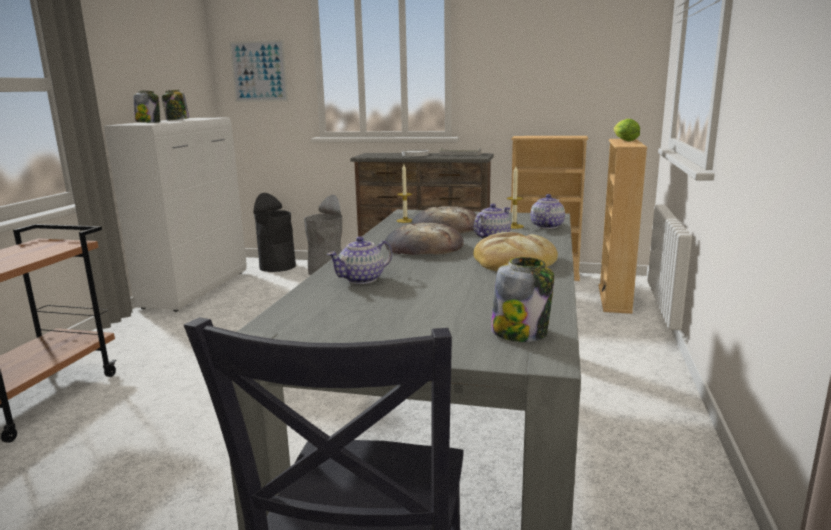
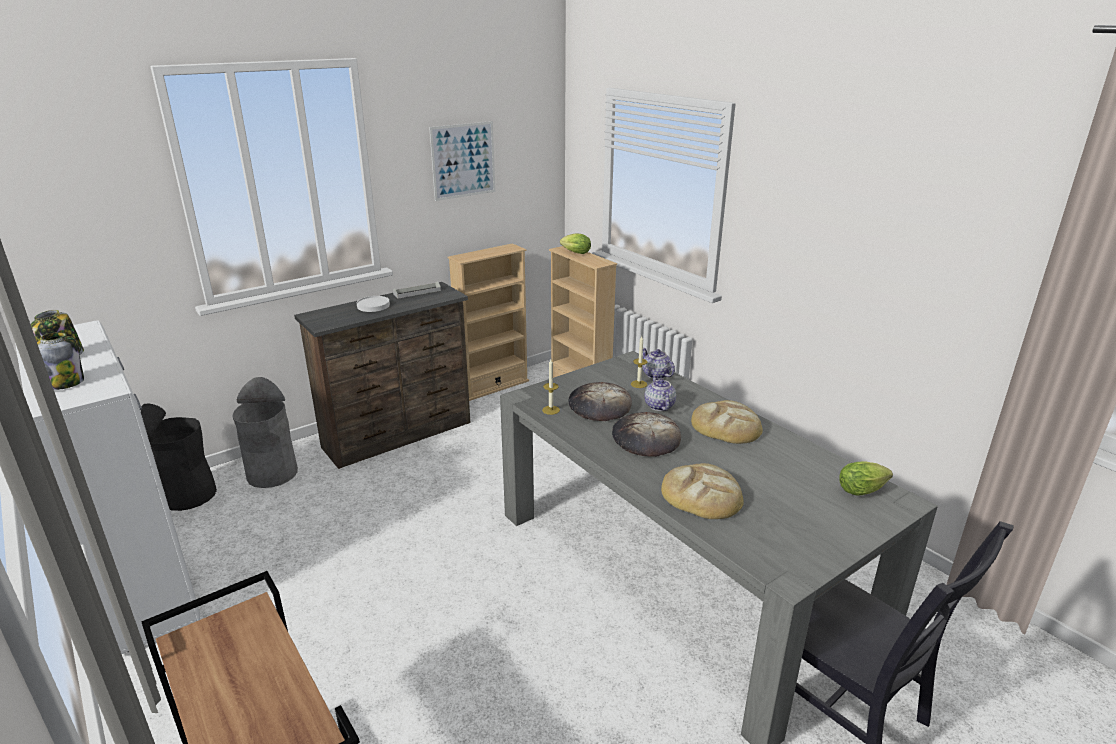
camera: 50 degrees left, 10 degrees up
(259, 71) = (81, 230): picture -> picture (463, 160)
(362, 279) = (701, 495): teapot -> bread
(520, 333) = (863, 490): jar -> lettuce

